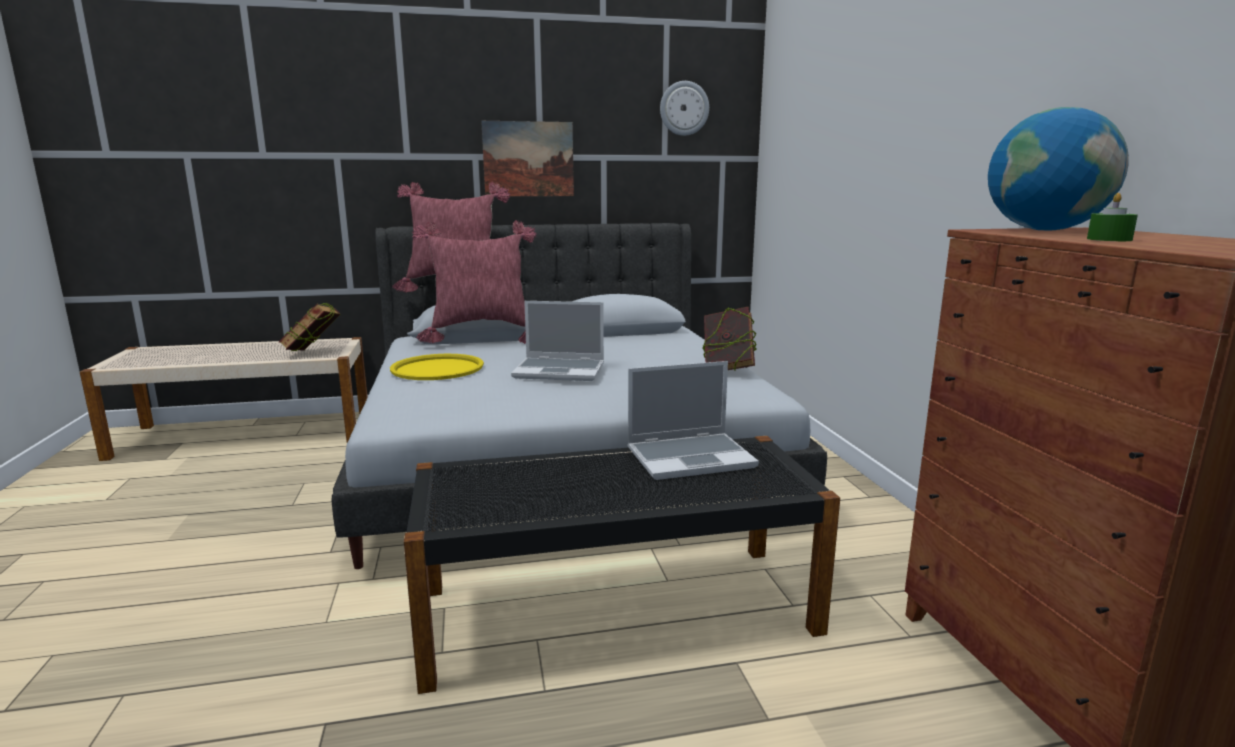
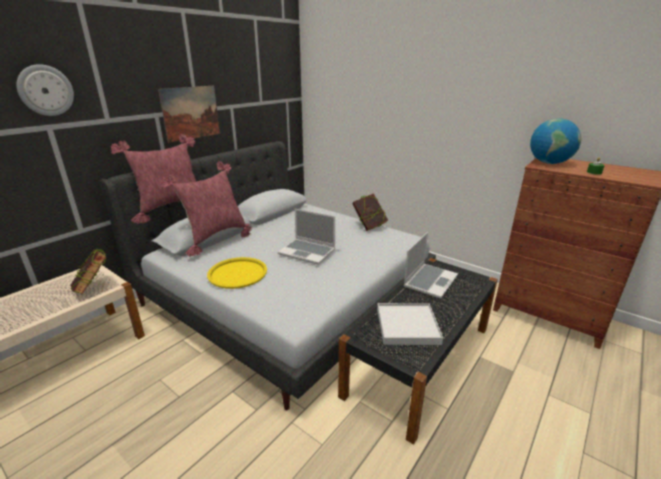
camera: 40 degrees left, 10 degrees up
(526, 486) = (407, 326): none -> white tray
(561, 371) = (308, 252): laptop -> laptop turned 60 degrees clockwise
(684, 108) = (268, 72): wall clock -> wall clock (45, 90)

